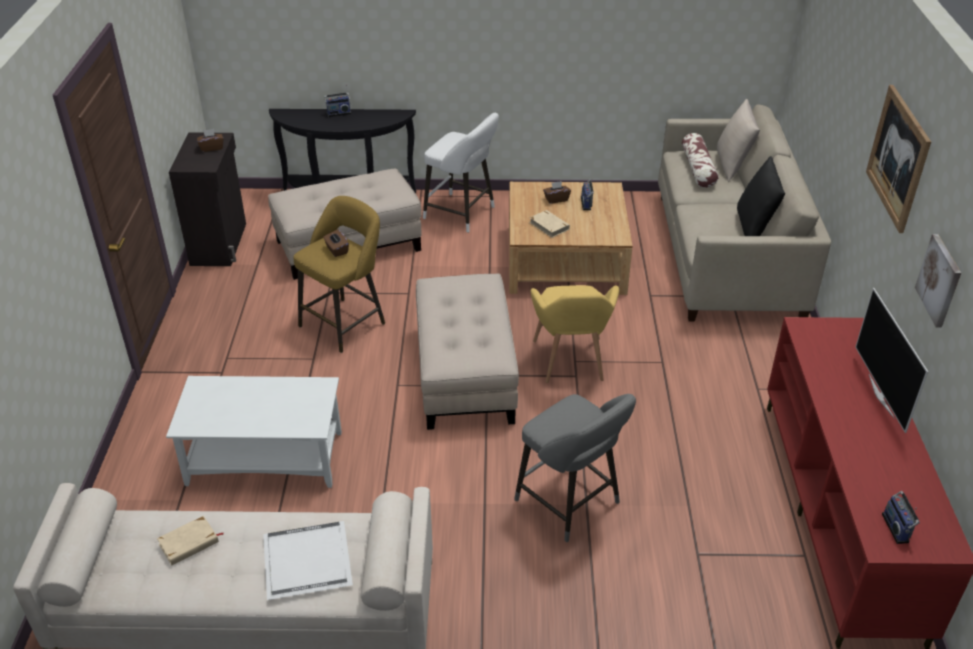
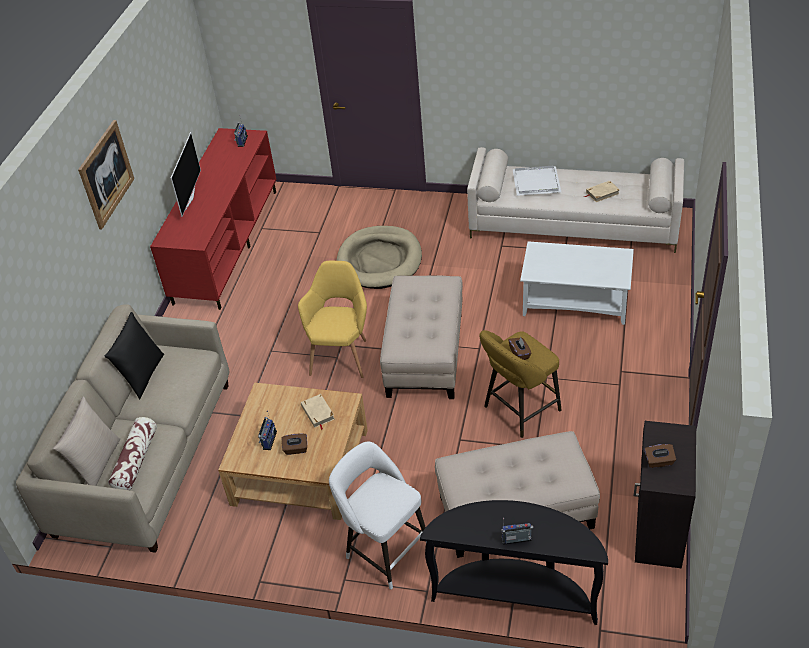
camera: 165 degrees left, 5 degrees up
(571, 505) = (379, 260): grey stool -> beige dog bed
(940, 280) = (153, 133): picture -> none

